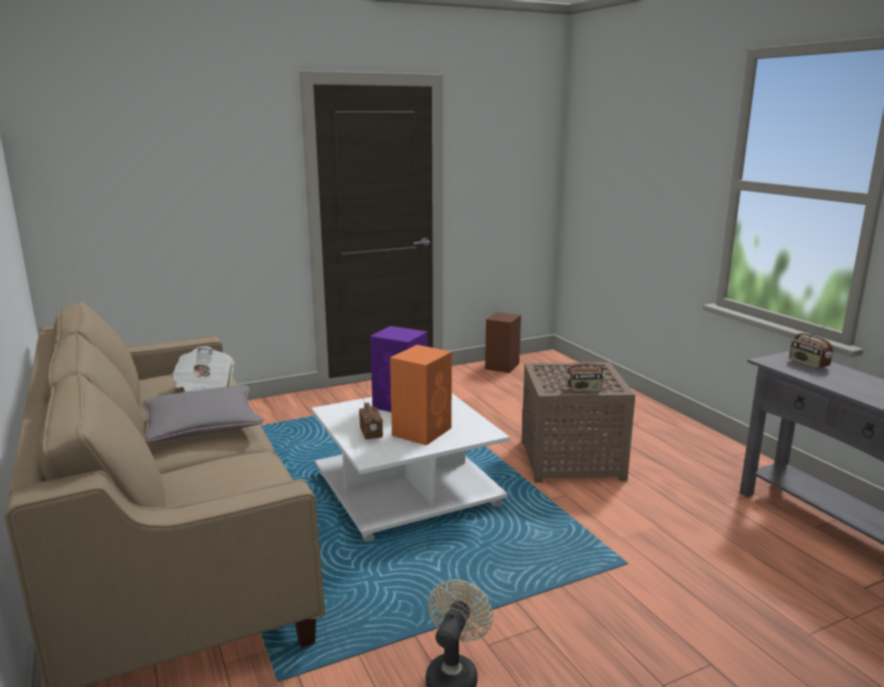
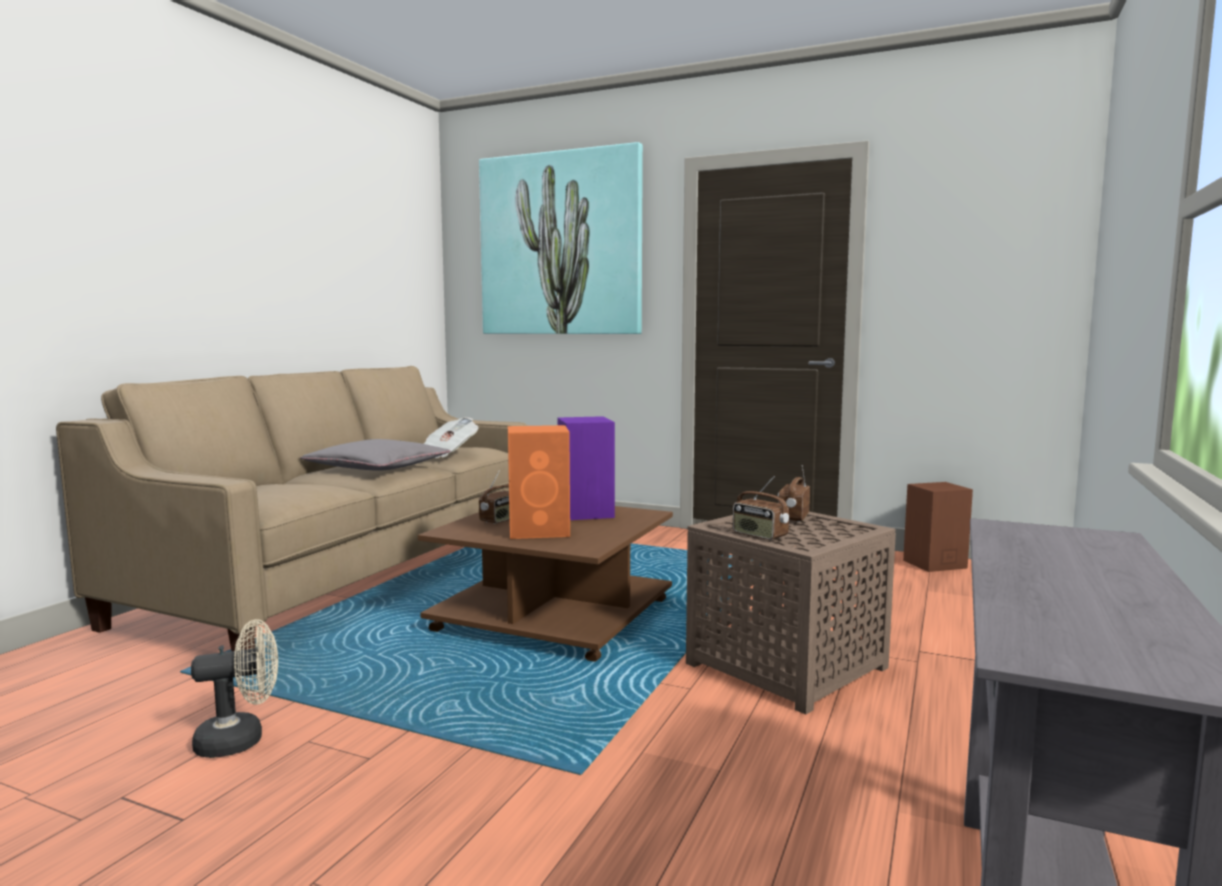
camera: 50 degrees right, 10 degrees down
(175, 146) = (561, 245): none -> picture
(404, 490) = (552, 614): white coffee table -> brown coffee table
(808, 364) = (1077, 545): radio -> radio (792, 517)

